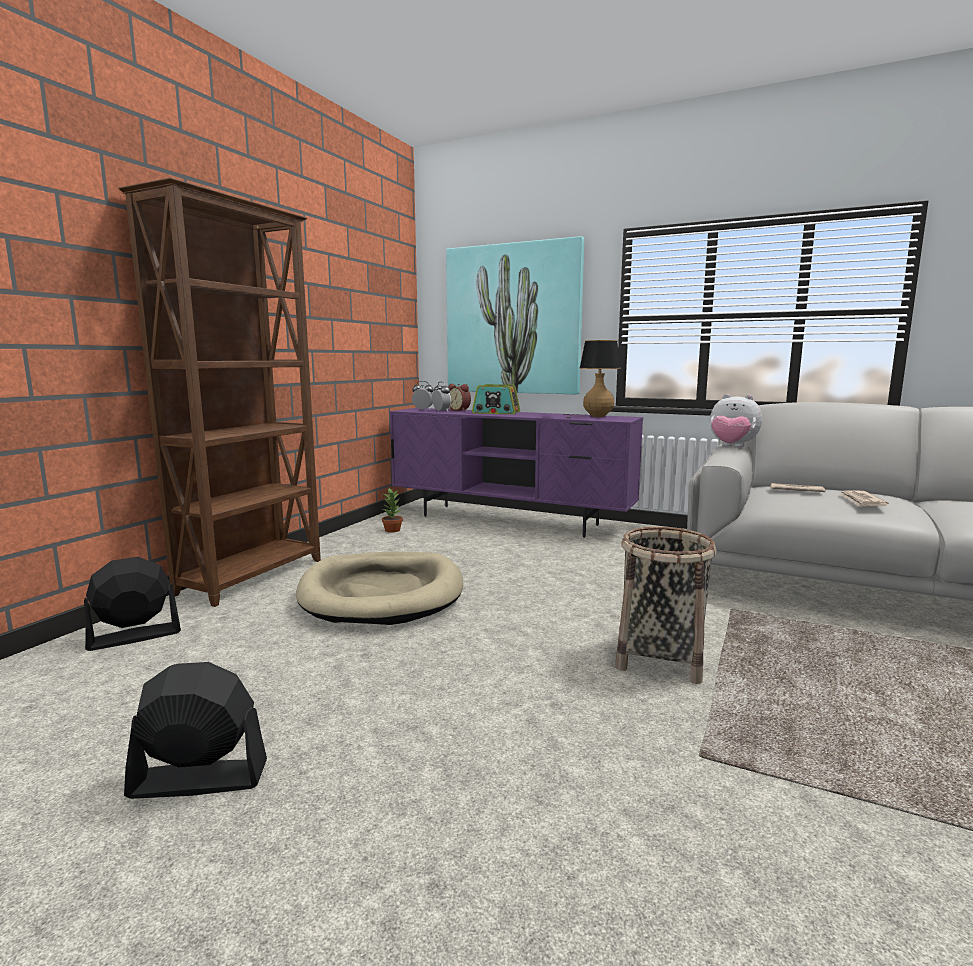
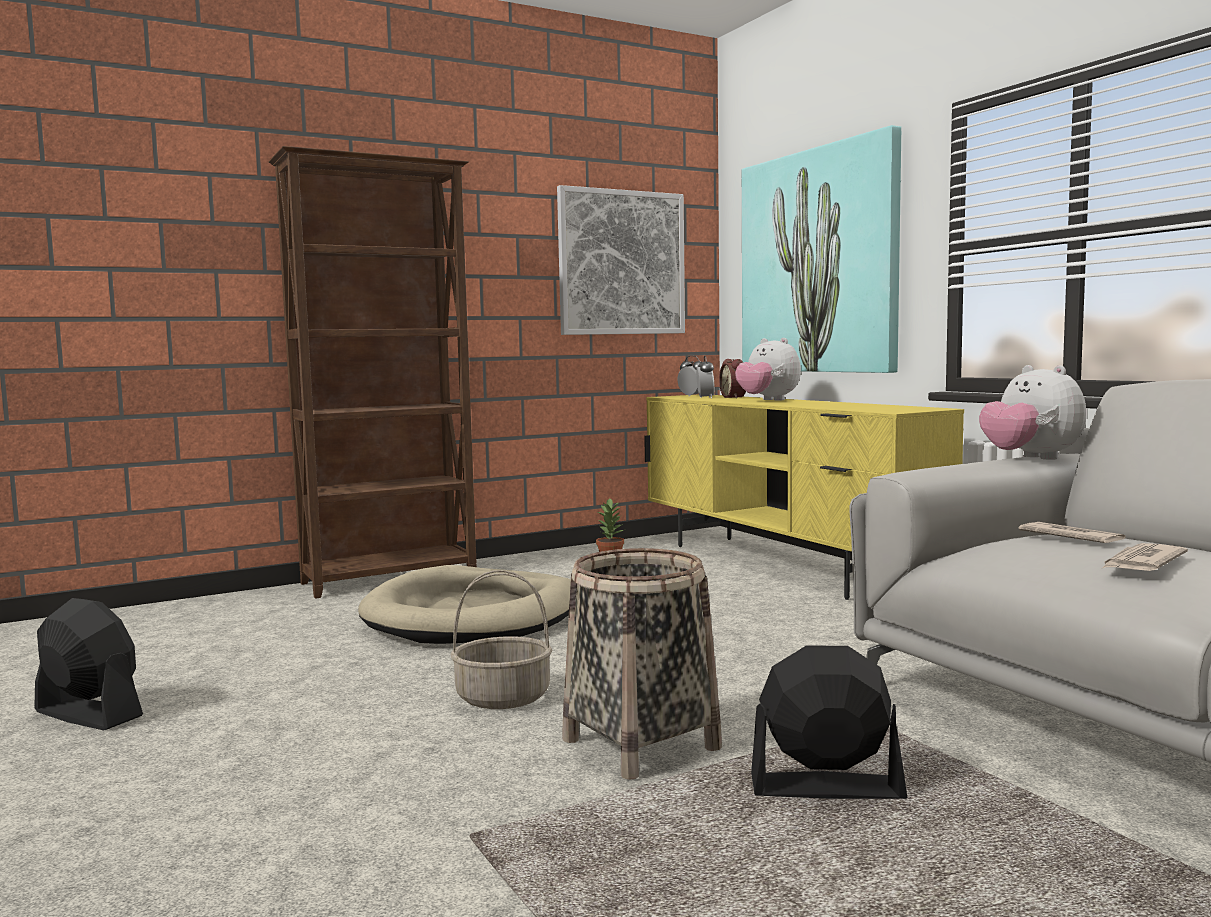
camera: 35 degrees right, 5 degrees down
(134, 636) = (222, 609): black fan -> black fan (826, 788)
(370, 310) = (622, 263): none -> picture
(496, 412) = (767, 400): radio -> plush toy
(510, 521) = (781, 565): purple tv stand -> yellow tv stand
(525, 651) = (504, 697): none -> basket
(593, 416) = (880, 406): table lamp -> none

